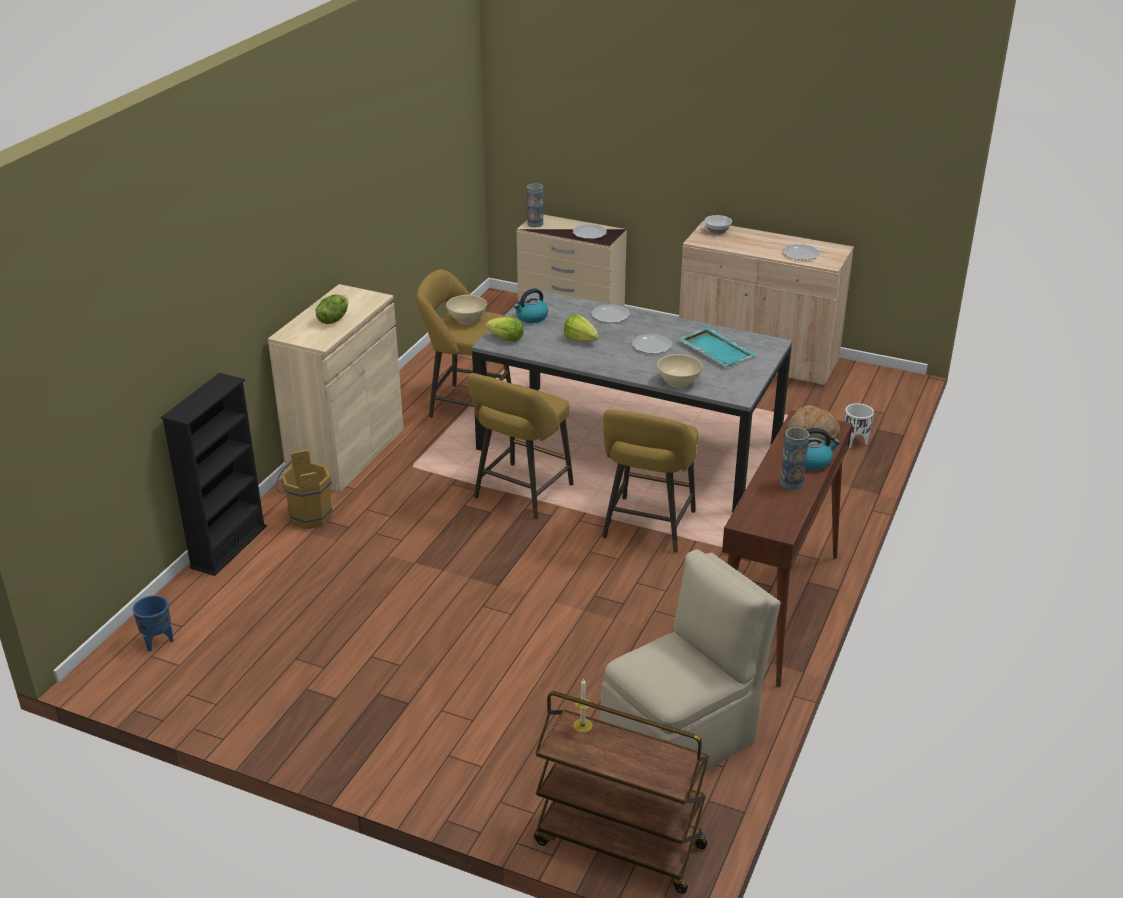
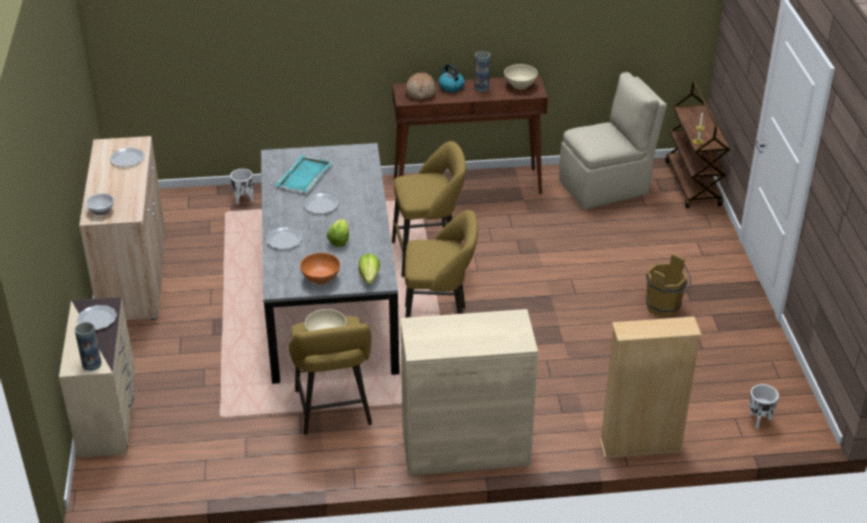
camera: 120 degrees left, 5 degrees up
(158, 641) = (759, 420): blue planter -> white planter
(228, 547) = (640, 446): black bookcase -> beige bookcase
(307, 518) = (568, 423): brown bucket -> brown bucket (665, 308)
(333, 319) = (473, 330): lettuce -> none
(531, 317) = (320, 278): kettle -> orange bowl
(678, 382) = (368, 178): beige bowl -> beige bowl (520, 85)
(682, 739) = (606, 187): beige chair -> beige chair turned 135 degrees clockwise

